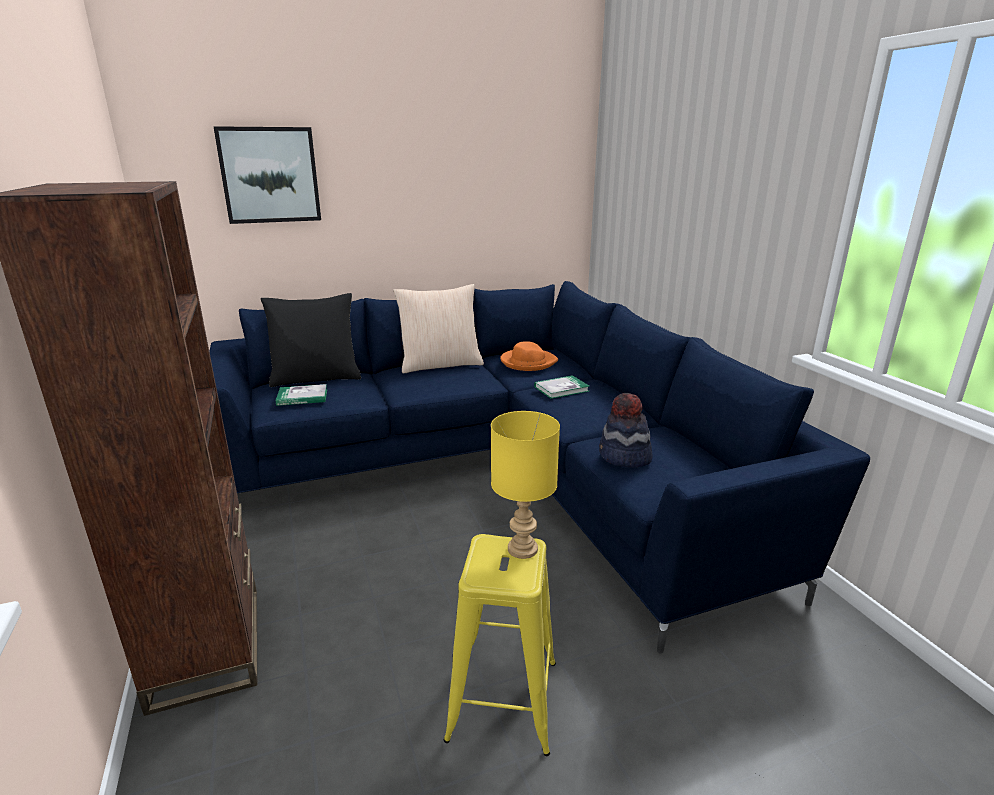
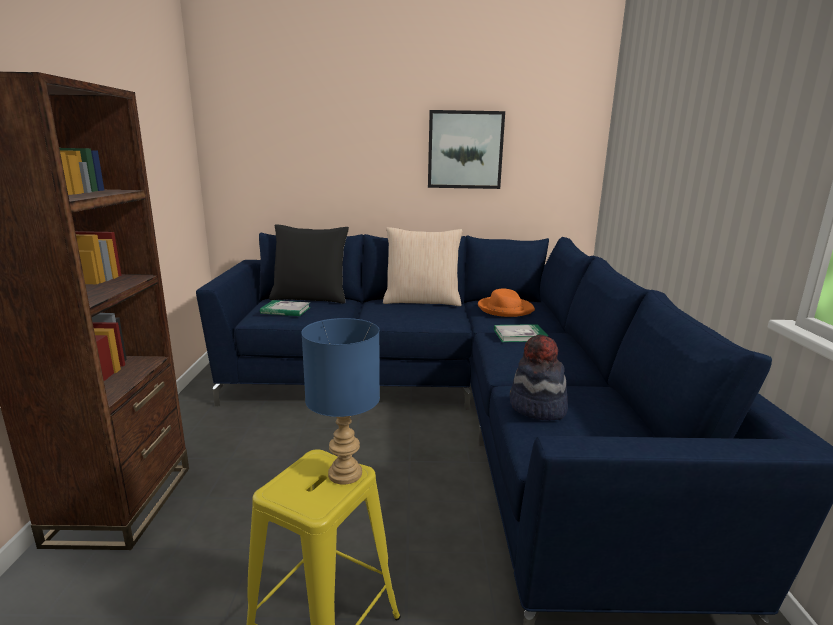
camera: 20 degrees right, 5 degrees down
(270, 175) = (301, 125): picture -> picture (465, 150)
(521, 549) = (343, 474): yellow table lamp -> blue table lamp

